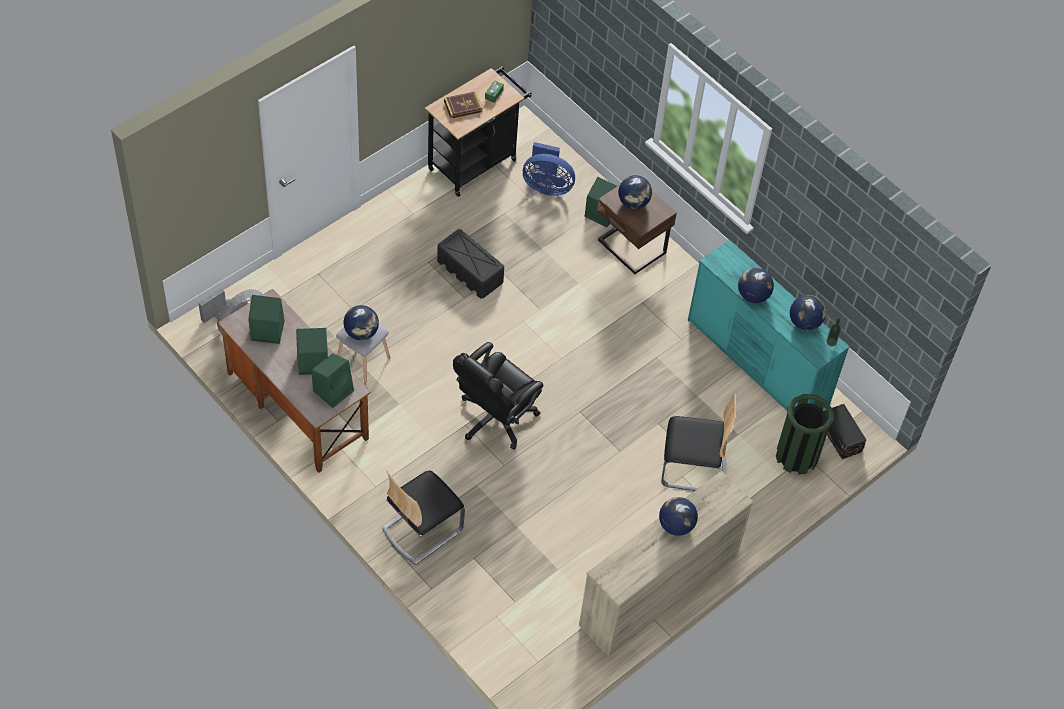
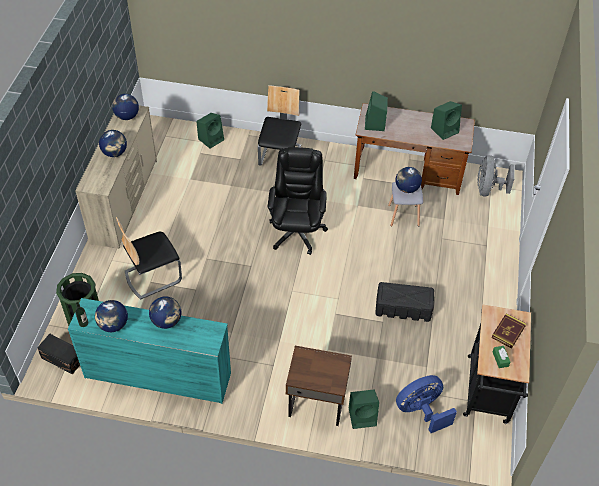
camera: 145 degrees right, 5 degrees down
(312, 363) = (402, 129): green speaker -> green speaker (211, 139)
(633, 202) = (323, 370): globe -> globe (127, 116)

